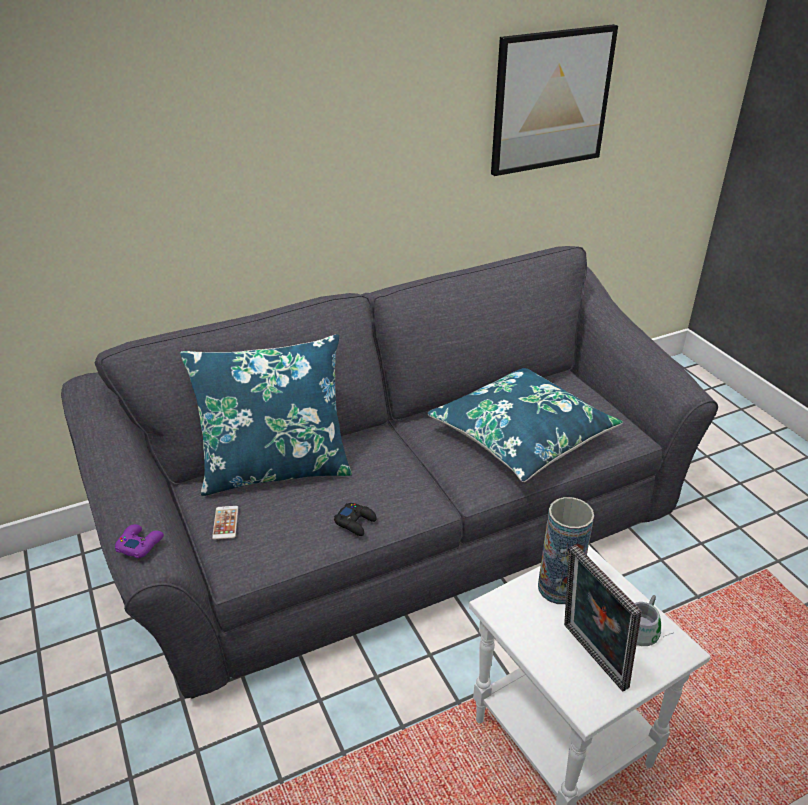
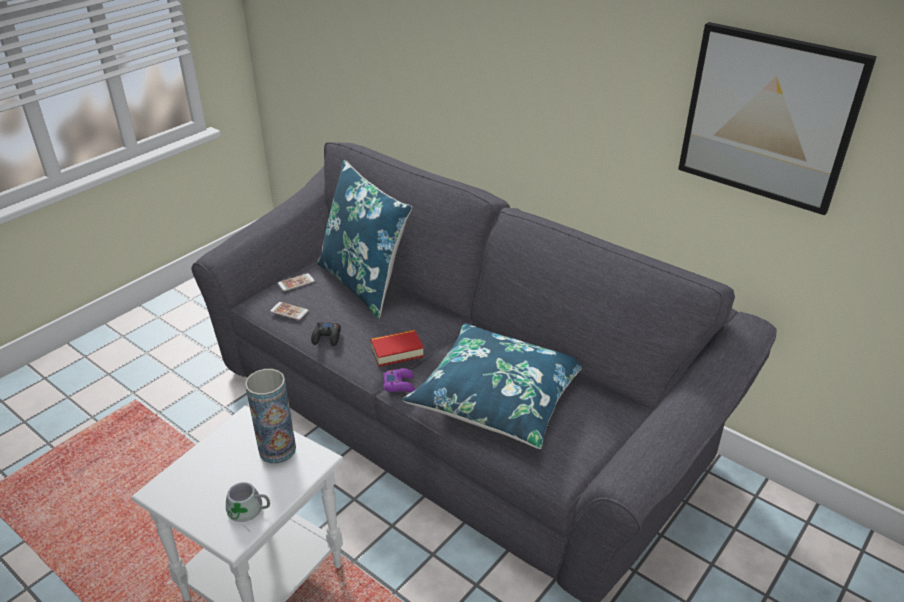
camera: 65 degrees right, 0 degrees up
(140, 544) = (227, 245): purple game controller -> purple game controller (399, 384)
(280, 542) = (289, 311): none -> phone
(416, 478) = (397, 352): none -> book
(590, 658) = (206, 483): picture frame -> none

